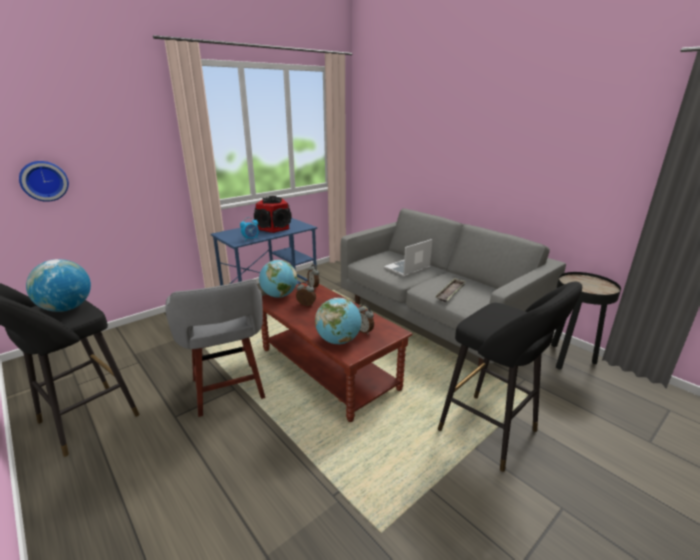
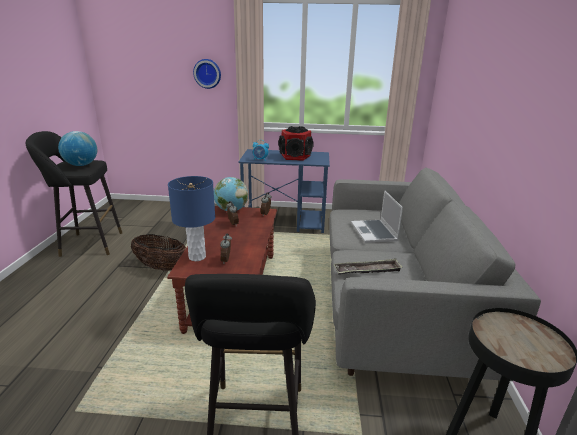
camera: 45 degrees right, 0 degrees up
(44, 181) = (146, 86): wall clock -> wall clock (207, 73)
(228, 390) = (161, 267): grey stool -> basket
(338, 341) = (197, 257): globe -> blue table lamp
(407, 268) = (374, 232): laptop -> laptop turned 105 degrees counterclockwise

